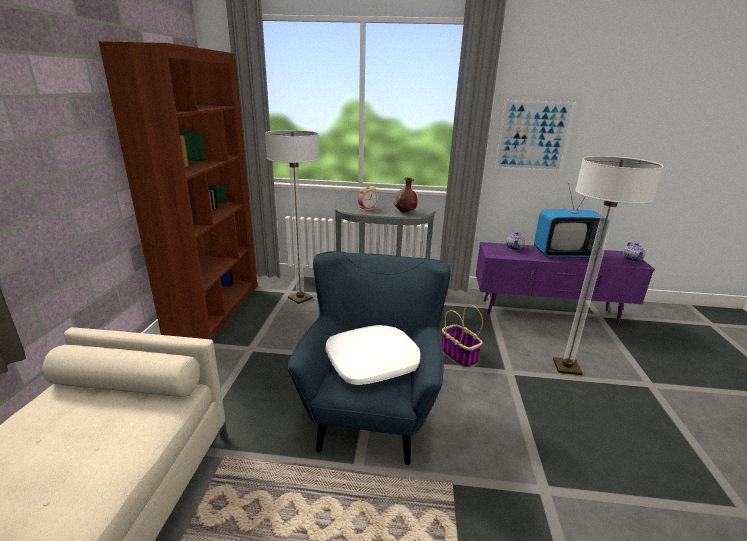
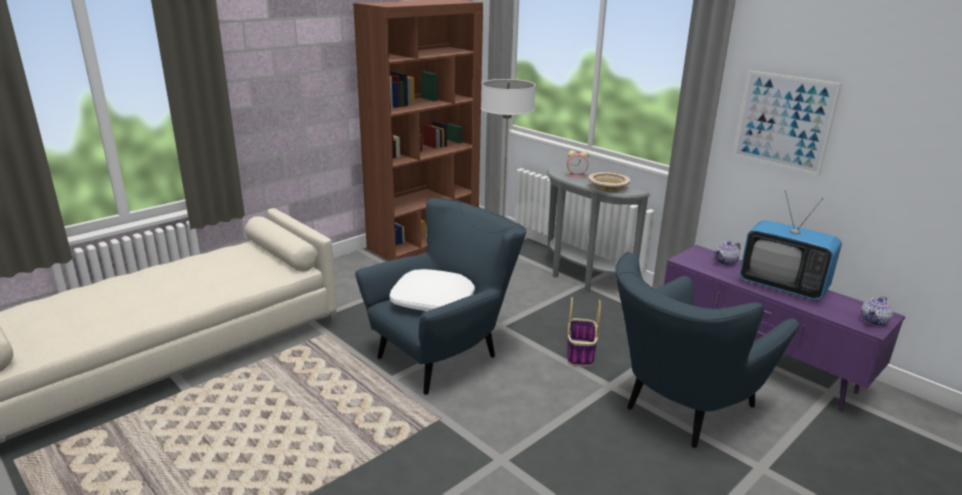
camera: 40 degrees right, 0 degrees up
(404, 212) = (608, 187): brown vase -> beige bowl
(566, 367) = (682, 410): floor lamp -> blue armchair

